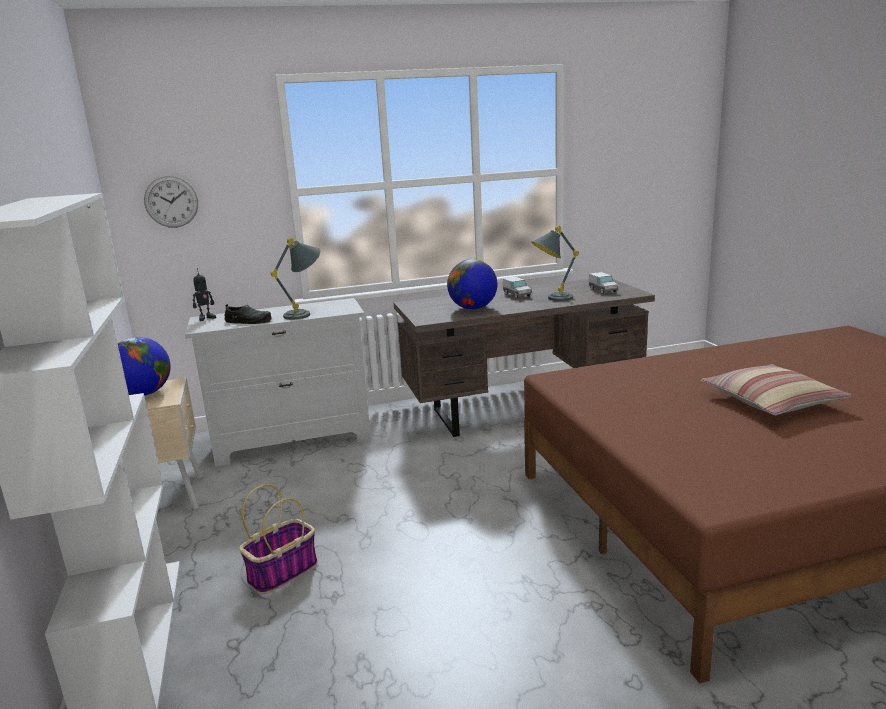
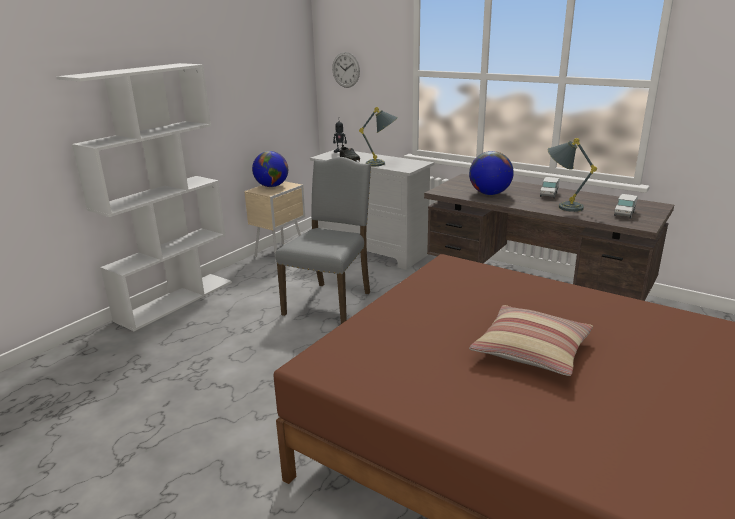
camera: 50 degrees right, 5 degrees up
(283, 572) = (251, 308): basket -> none
(365, 509) = (330, 302): none -> grey chair

